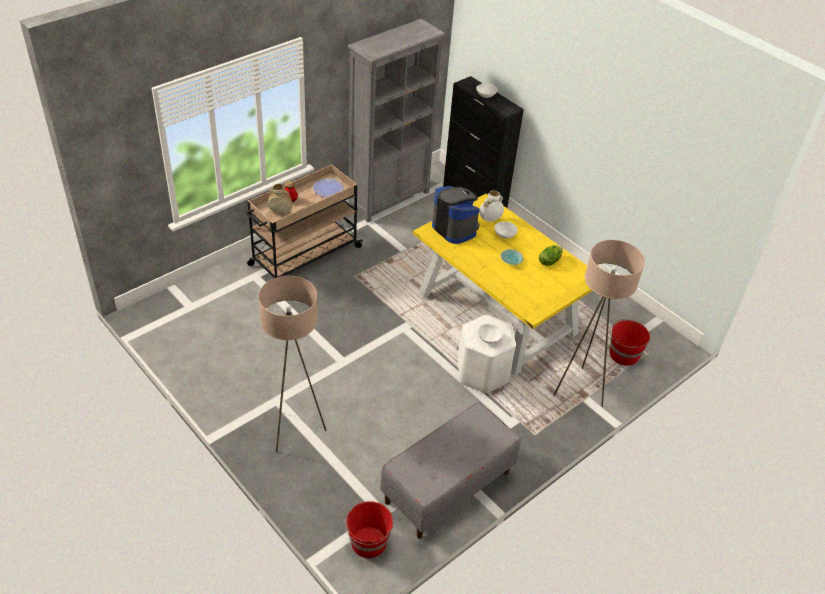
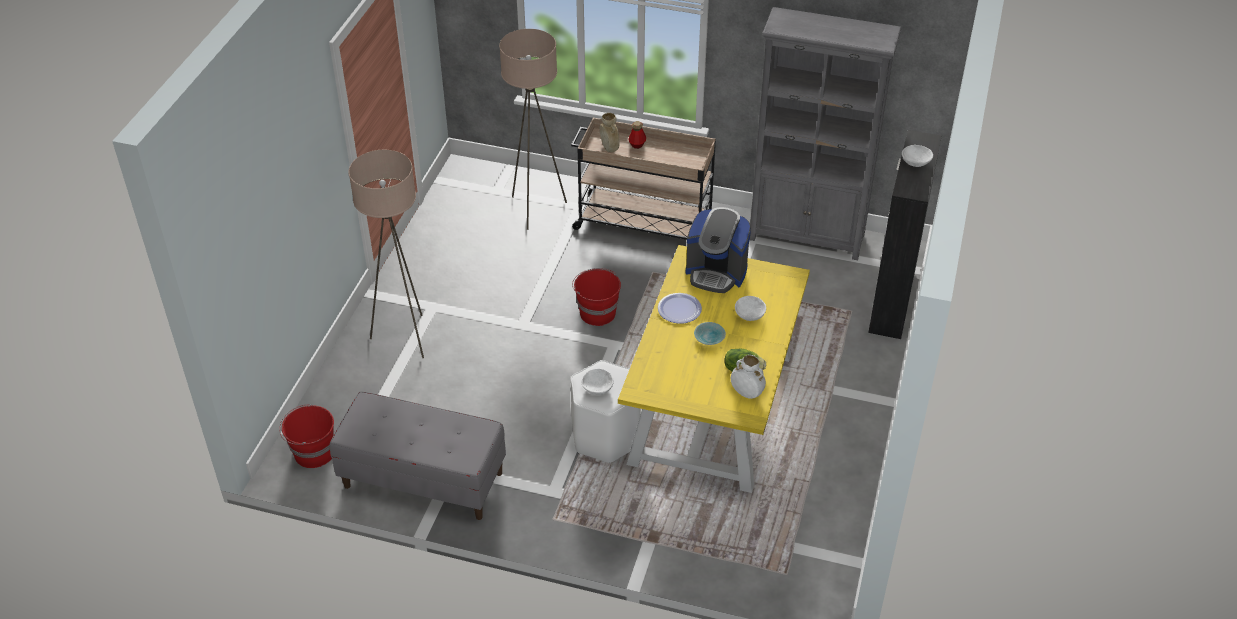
camera: 60 degrees right, 0 degrees up
(328, 189) = (683, 159): plate -> plate (679, 309)
(454, 228) = (716, 272): coffee machine -> coffee machine turned 90 degrees clockwise
(490, 219) = (764, 292): white vase -> white vase (746, 393)
(579, 389) = (658, 531): beige floor lamp -> beige floor lamp (535, 209)
(623, 355) = (756, 550): red bucket -> red bucket (597, 312)

